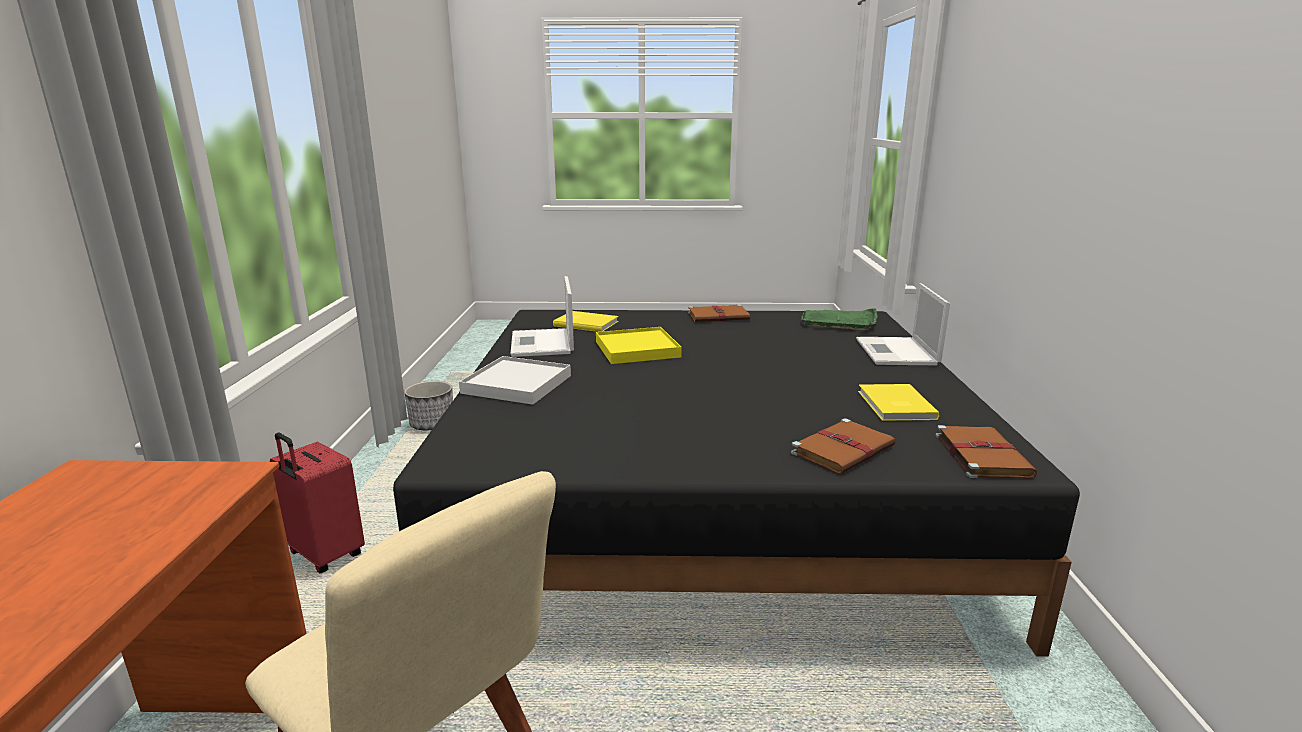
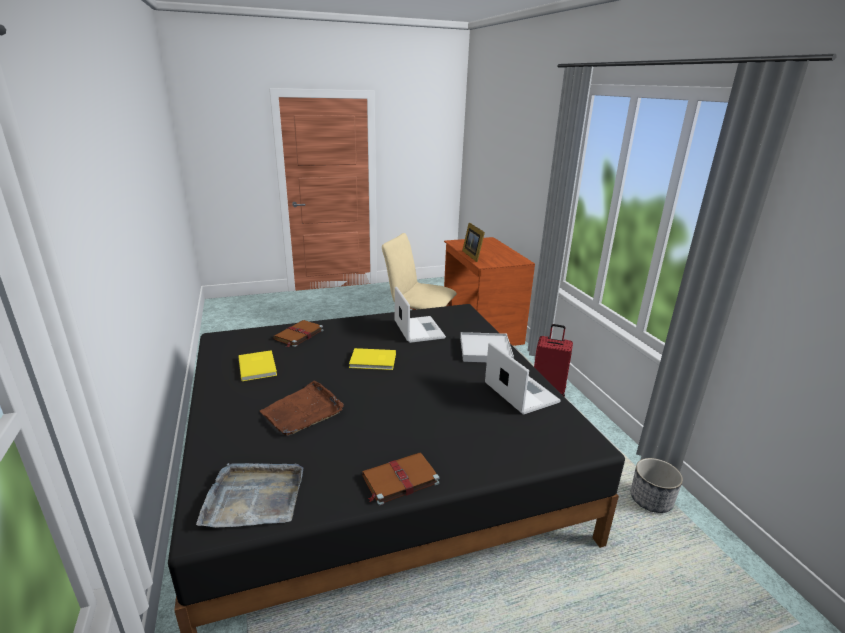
camera: 160 degrees right, 5 degrees up
(160, 530) = (473, 255): none -> picture frame
(586, 323) = (523, 433): yellow book -> yellow book (373, 361)
(637, 349) = (443, 397): yellow tray -> none
(809, 357) = (303, 411): none -> brown tray
(839, 321) = (254, 497): green tray -> grey tray
(897, 352) = (221, 432): laptop -> laptop (418, 329)
(981, 454) = (233, 341): brown book -> none

